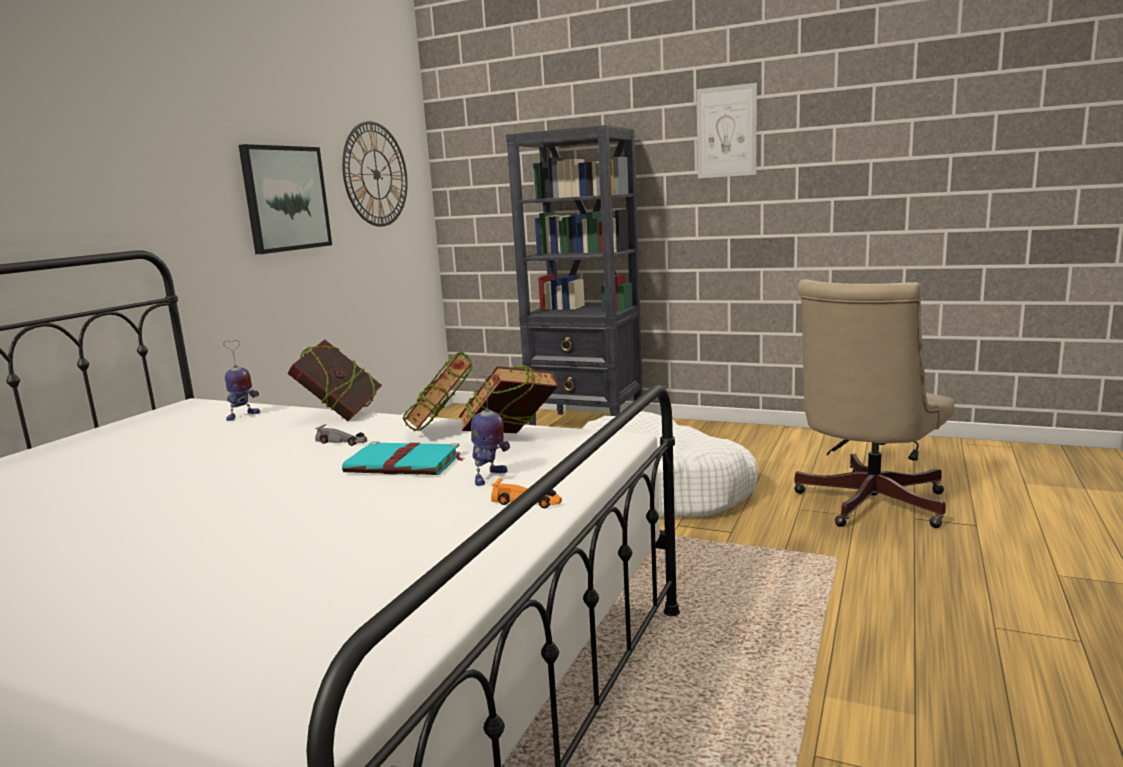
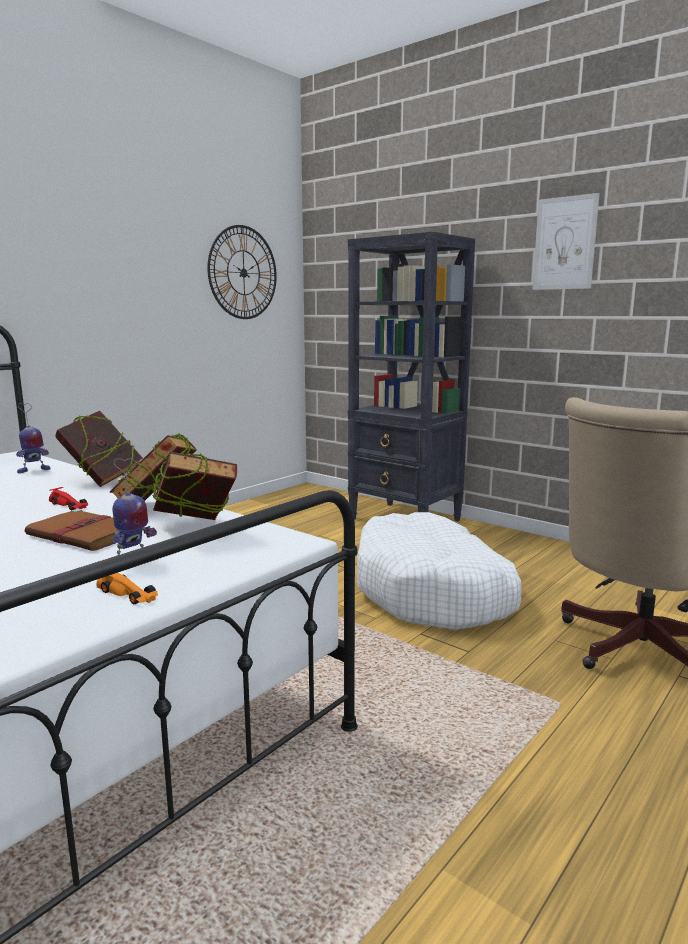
camera: 15 degrees right, 0 degrees up
(285, 198) = (145, 287): picture -> none
(343, 442) = (69, 505): grey toy car -> red toy car
(405, 464) = (85, 535): turquoise book -> brown book

